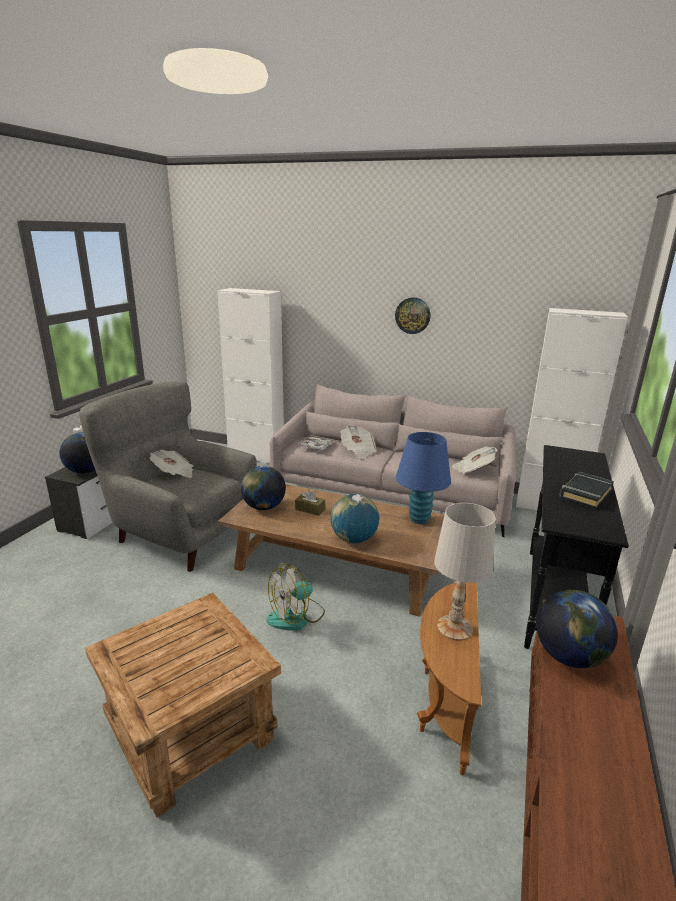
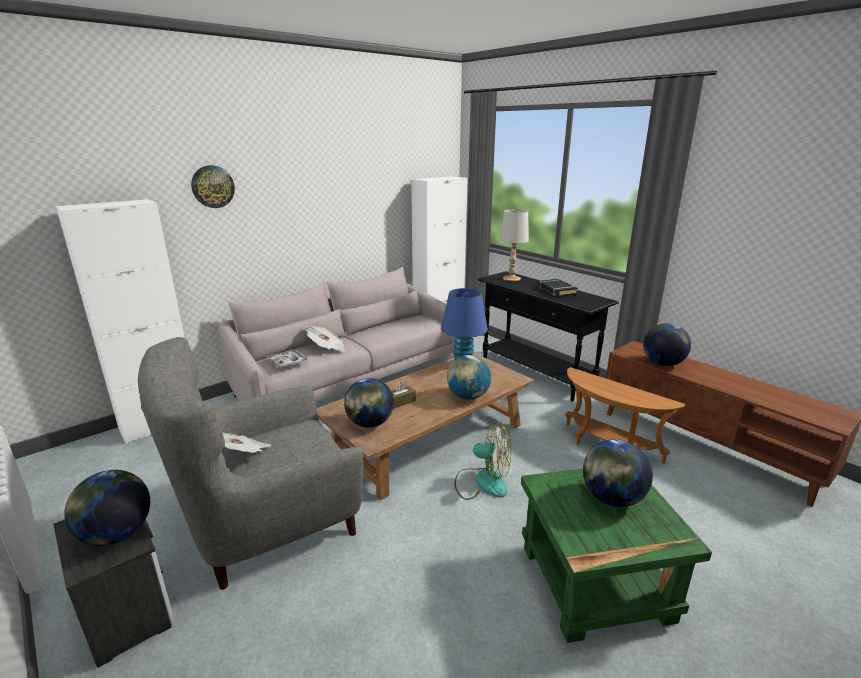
camera: 60 degrees left, 0 degrees up
(189, 732) = (594, 584): brown side table -> green side table
(201, 656) = (611, 498): none -> globe
(296, 616) = (482, 482): fan -> fan turned 60 degrees counterclockwise
(412, 315) = (309, 203): wall clock -> wall clock (213, 186)
(455, 627) = (615, 388): white table lamp -> white table lamp (511, 278)
(472, 469) = (419, 321): newspaper -> none

